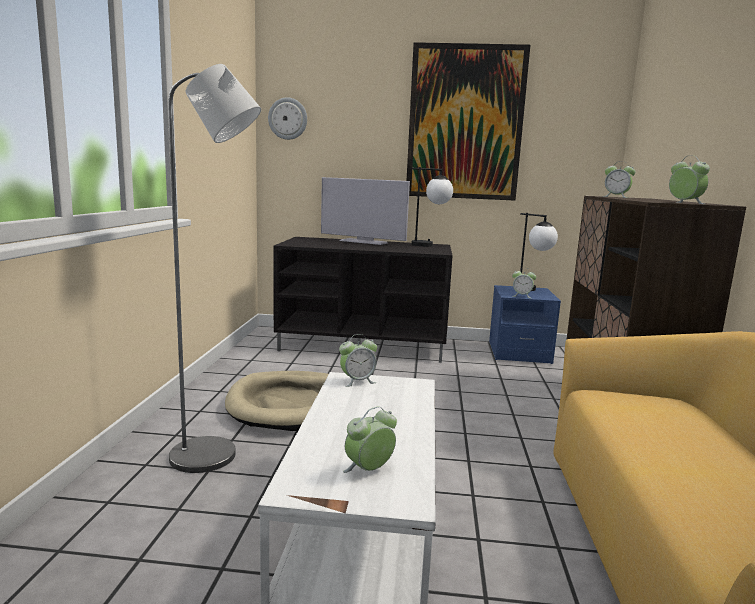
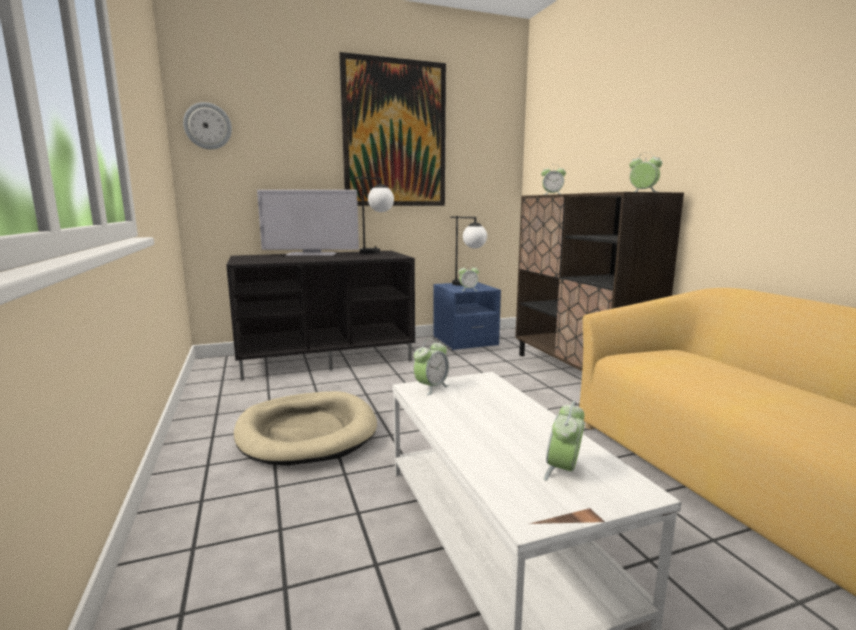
camera: 25 degrees left, 0 degrees up
(215, 457) = (275, 511): grey floor lamp -> none

